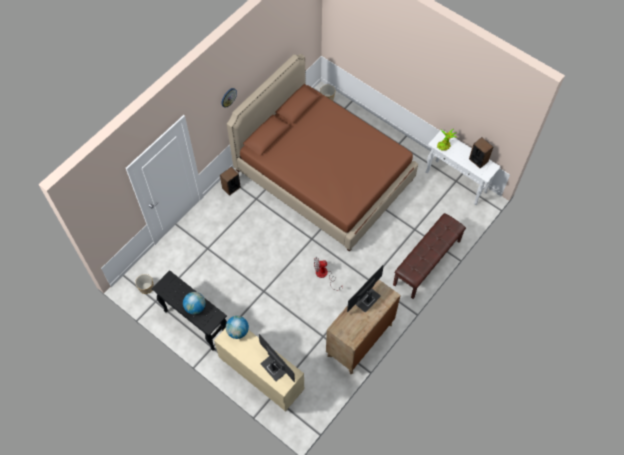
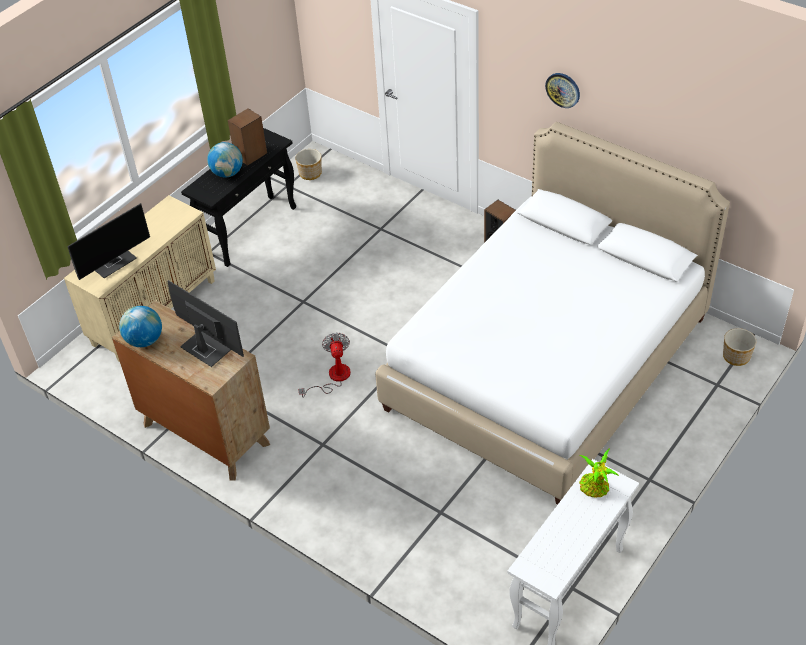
camera: 90 degrees right, 15 degrees down
(238, 331) = (180, 218): globe -> globe (144, 340)
(324, 175) = (547, 363): brown bed -> white bed
(427, 263) = (363, 535): brown bench -> none
(478, 160) = (565, 554): speaker -> speaker (251, 155)

